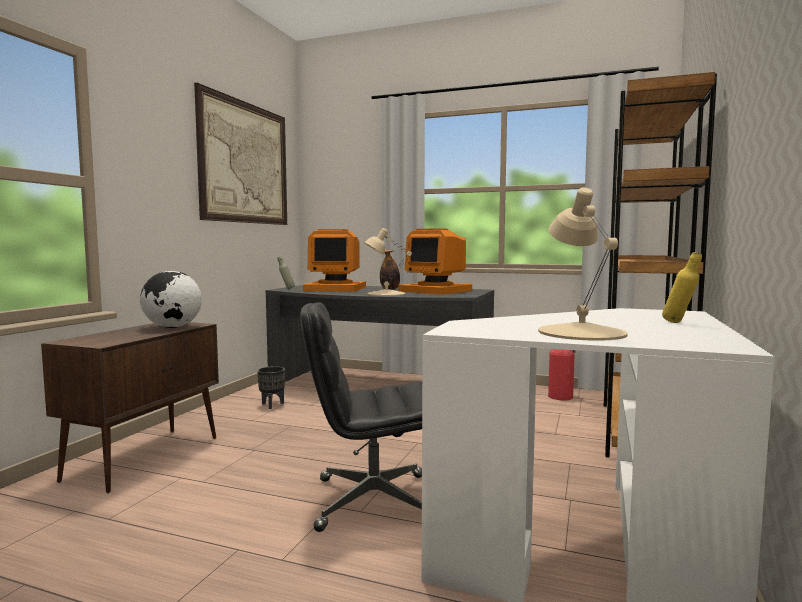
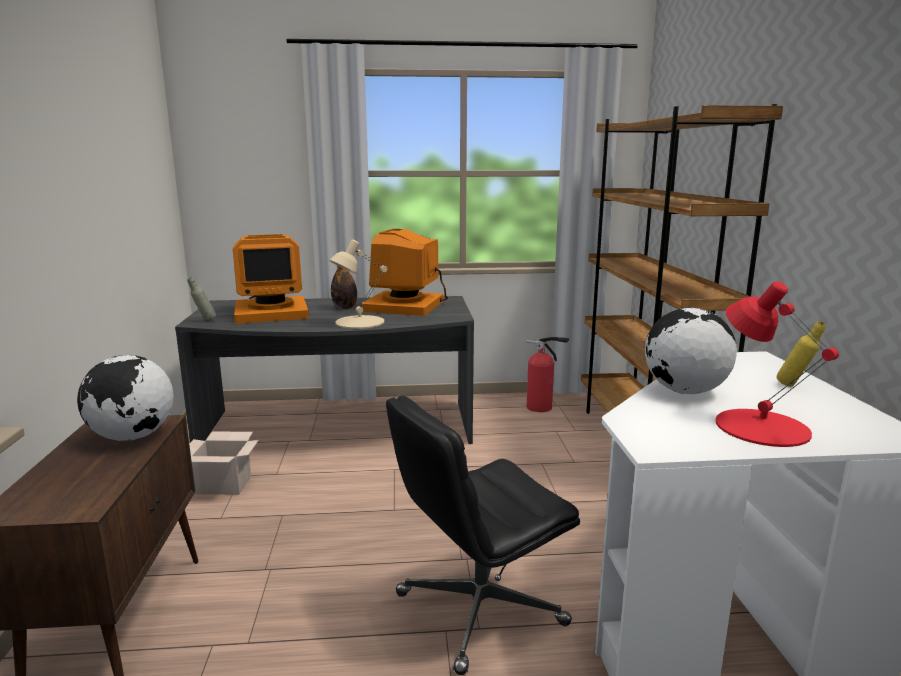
camera: 25 degrees left, 10 degrees up
(245, 163) = (119, 141): picture -> none
(272, 405) = (225, 485): black planter -> cardboard box
(436, 290) = (405, 306): monitor -> monitor turned 90 degrees clockwise
(556, 318) = (684, 391): none -> globe
(581, 332) = (761, 427): beige table lamp -> red table lamp

